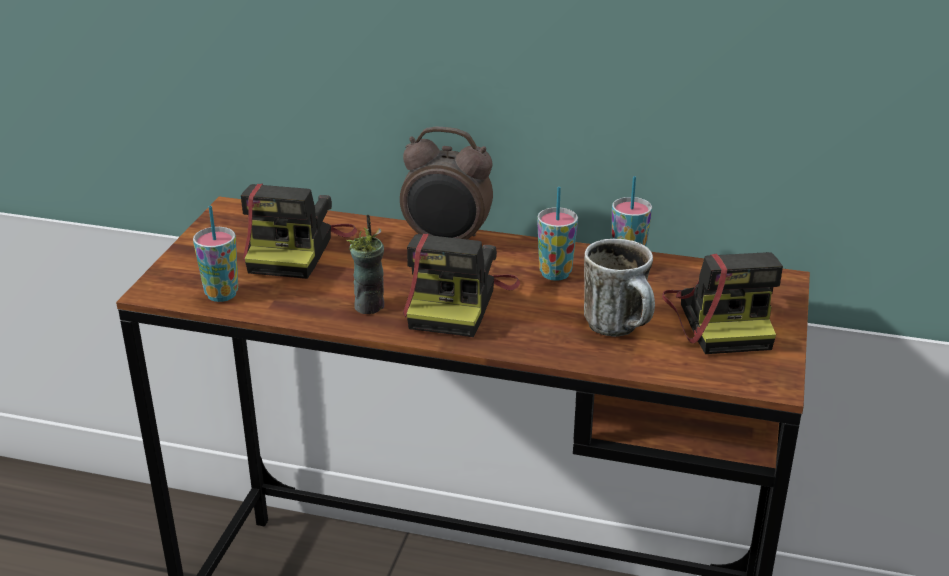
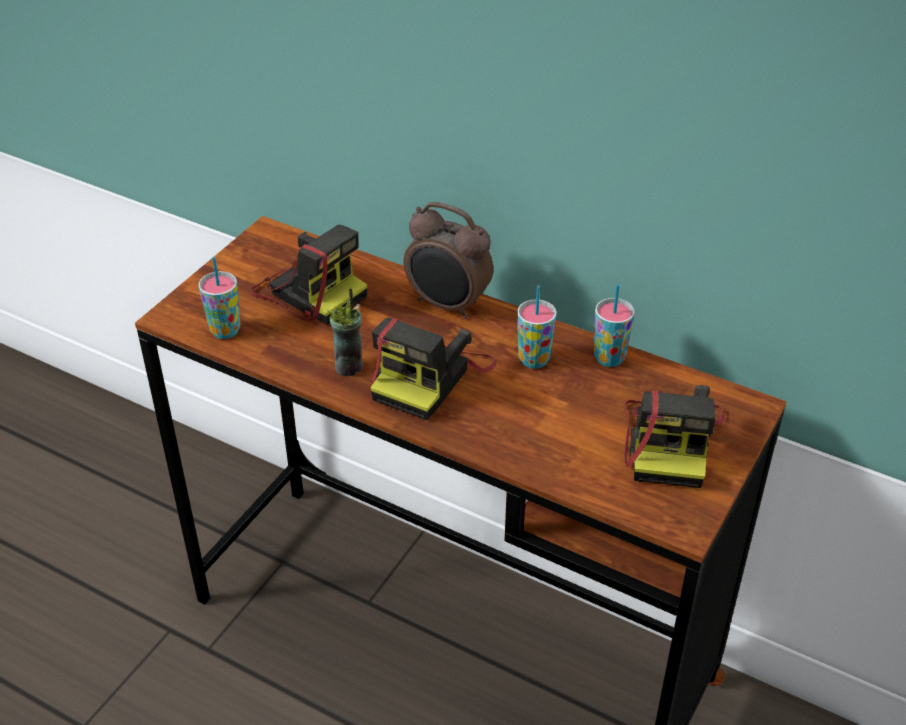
camera: 15 degrees right, 10 degrees up
(297, 249) = (309, 290): camera -> camera turned 75 degrees counterclockwise
(621, 329) = (568, 436): mug -> none

